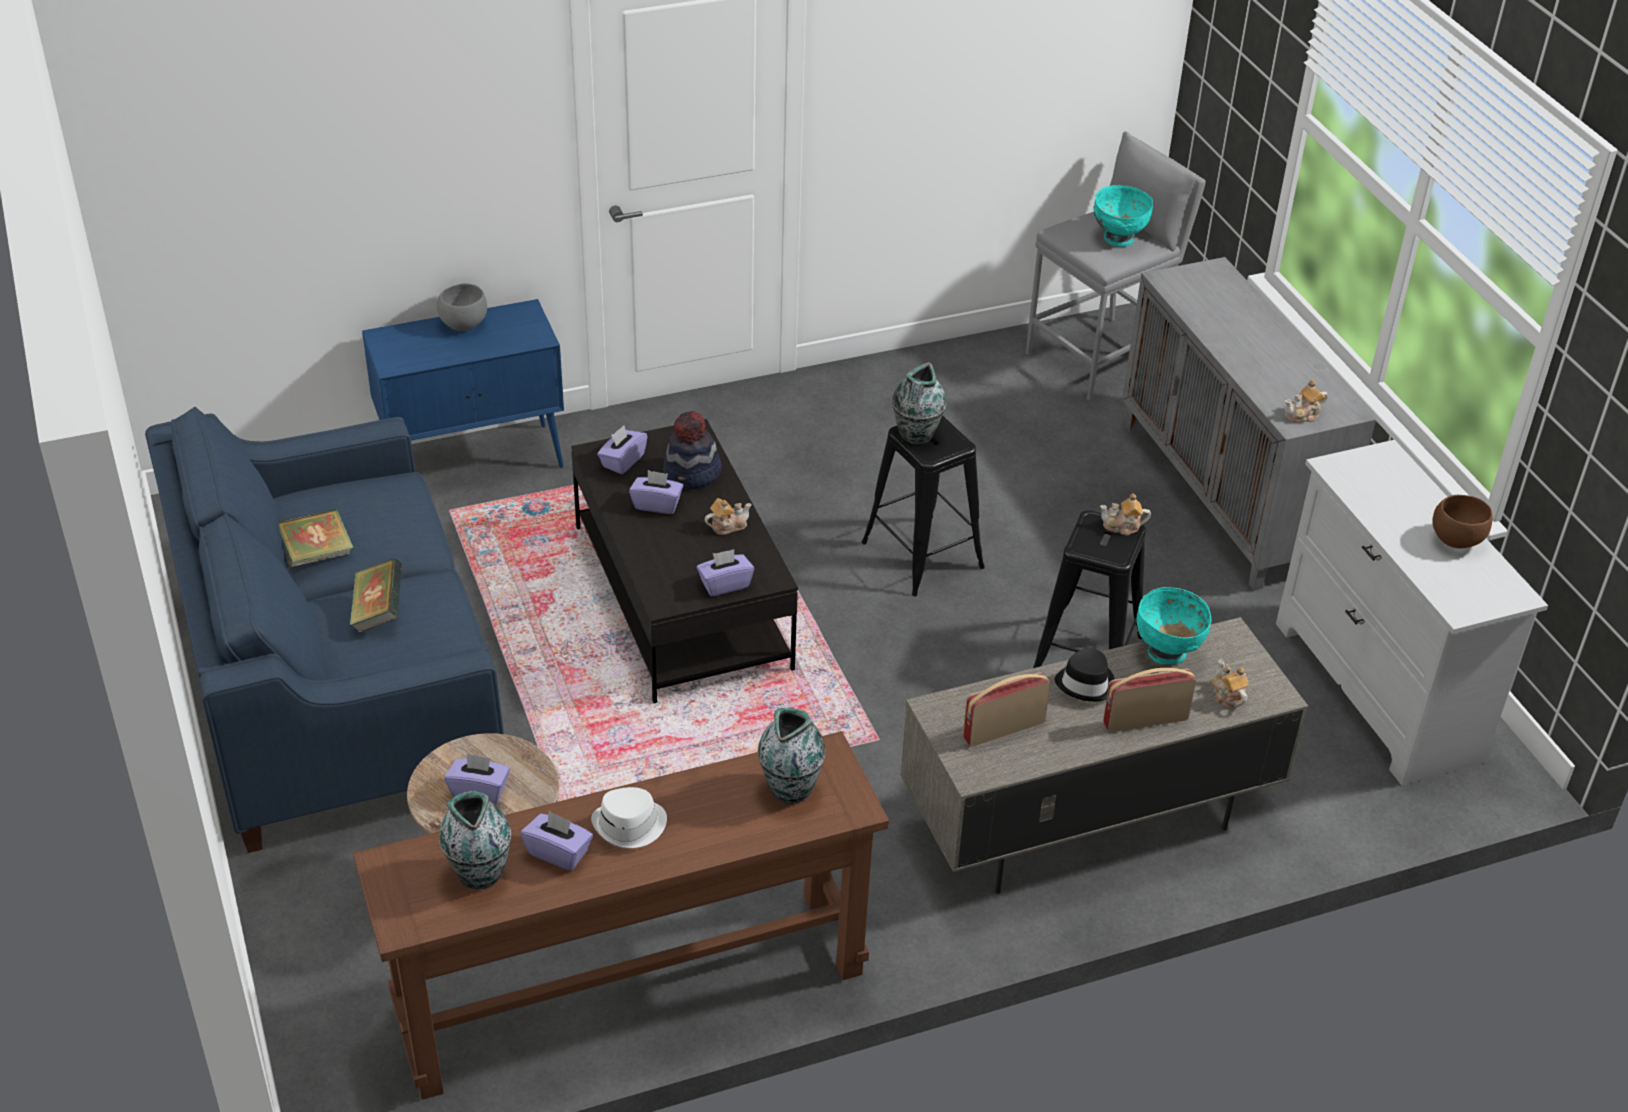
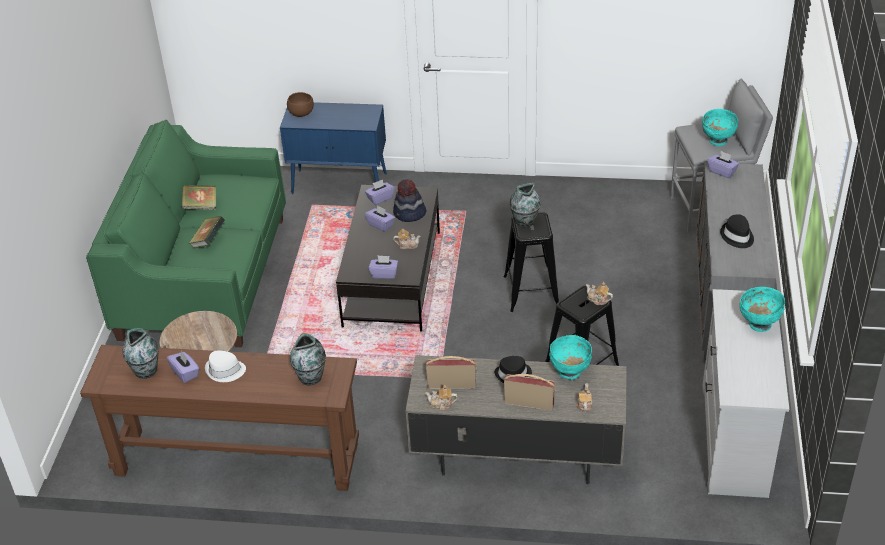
camera: 30 degrees right, 0 degrees up
(338, 689) = (204, 277): blue sofa -> green sofa
(462, 324) = (337, 109): grey bowl -> none
(479, 790) = (195, 338): purple tissue box -> purple tissue box (722, 171)
(1275, 372) = (737, 236): none -> black hat
(1303, 415) = (733, 264): teapot -> teapot (441, 404)
(1411, 493) = (759, 324): none -> turquoise bowl
(1455, 539) = (764, 357): brown bowl -> brown bowl (301, 113)

